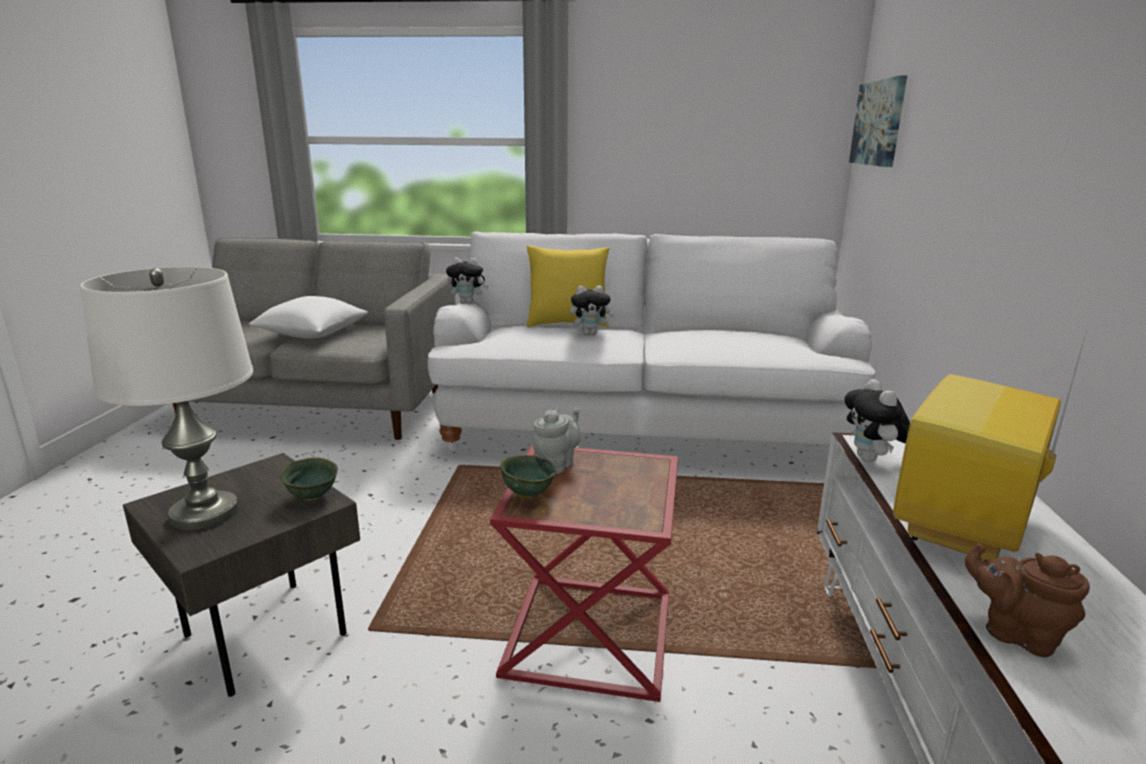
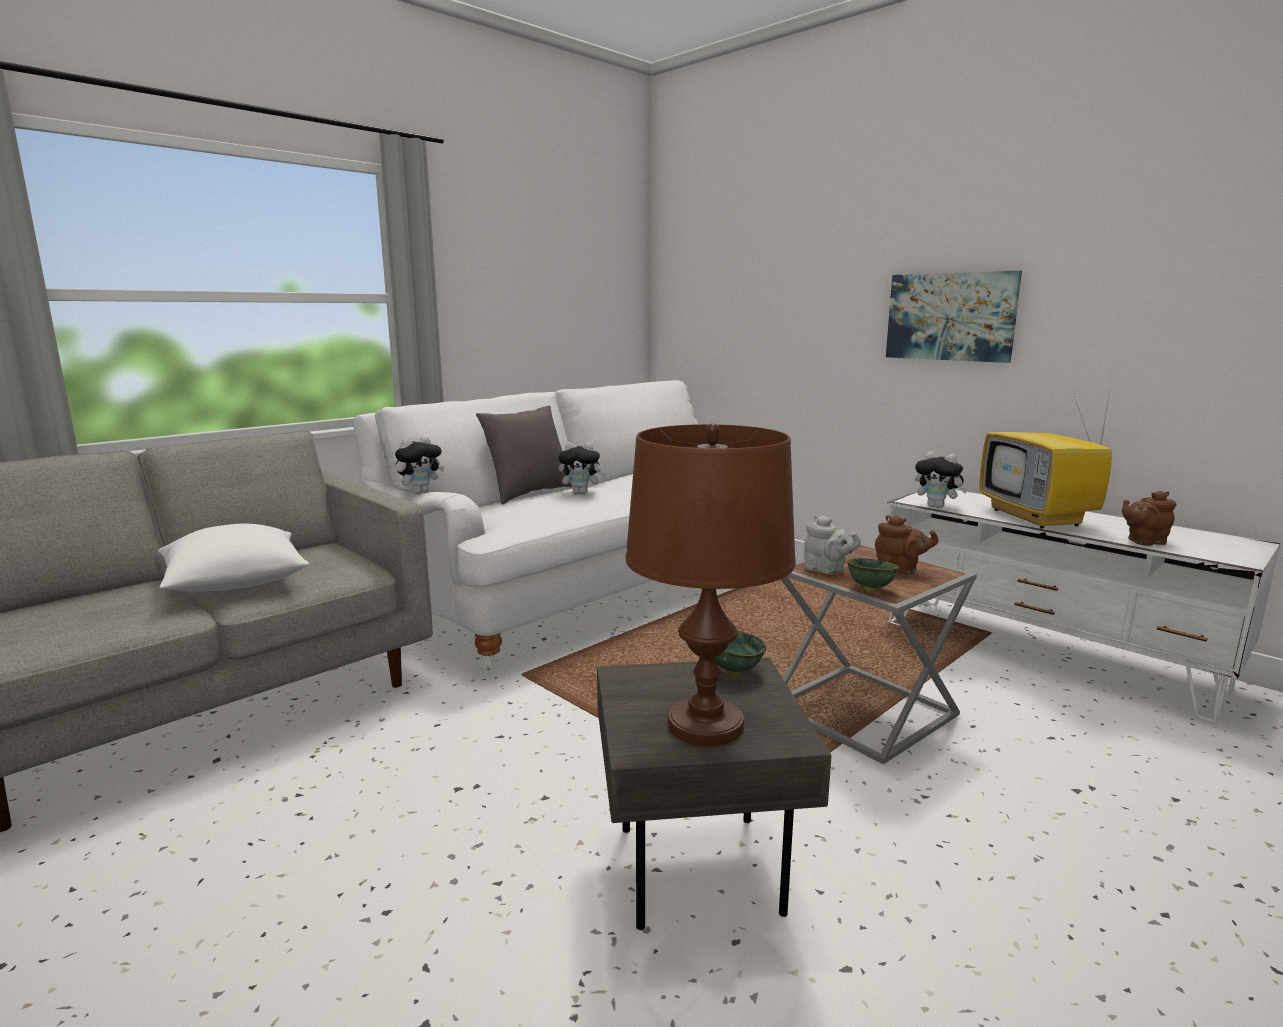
camera: 50 degrees left, 5 degrees down
(205, 513) = (706, 725): white table lamp -> brown table lamp
(557, 464) = (827, 570): grey teapot -> grey teapot turned 150 degrees clockwise
(567, 324) = (528, 494): yellow pillow -> grey pillow
(587, 632) = (859, 711): red side table -> grey side table
(590, 333) = (581, 493): plush toy -> plush toy turned 60 degrees clockwise
(613, 495) = (900, 570): none -> brown teapot
(878, 123) = (696, 282): picture -> picture (950, 317)

